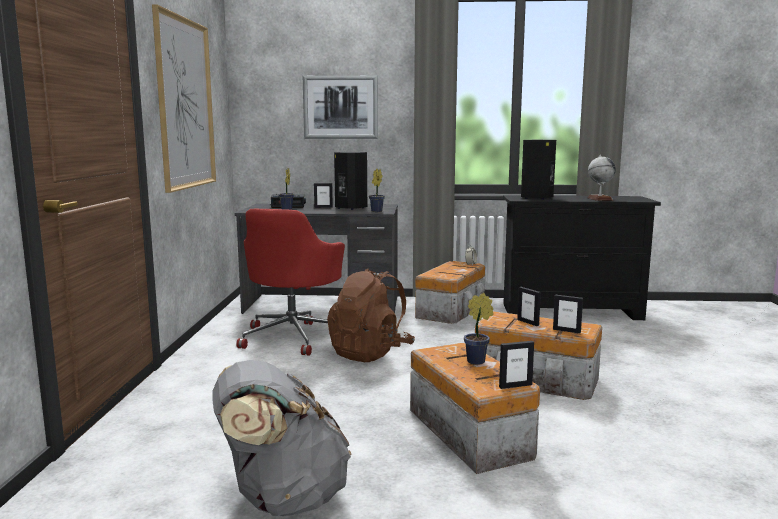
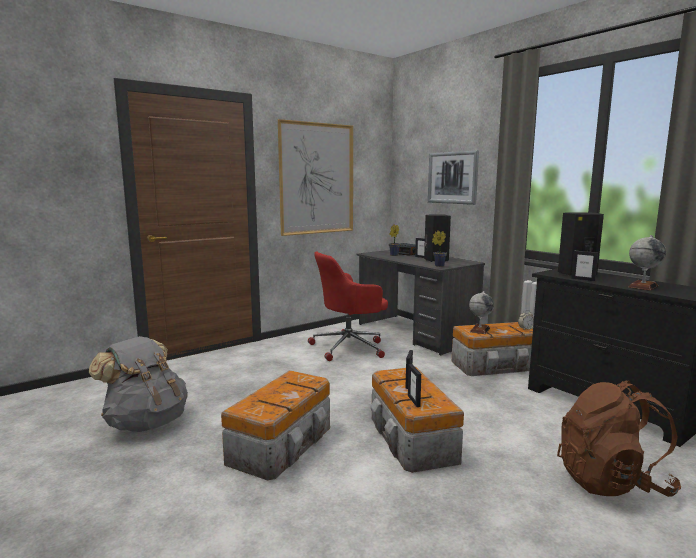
camera: 50 degrees right, 0 degrees up
(370, 353) = (362, 373): brown backpack -> brown backpack (611, 482)
(445, 273) = (480, 330): none -> globe
(478, 361) = (292, 392): potted plant -> none
(515, 386) = (258, 414): picture frame -> picture frame (583, 279)

